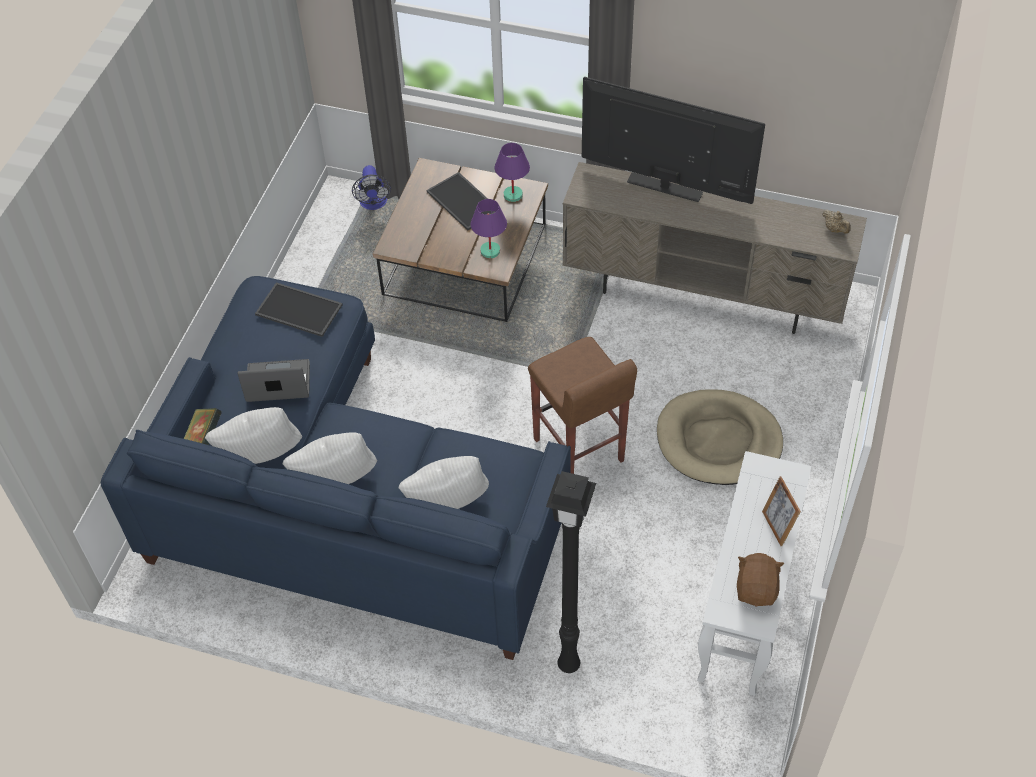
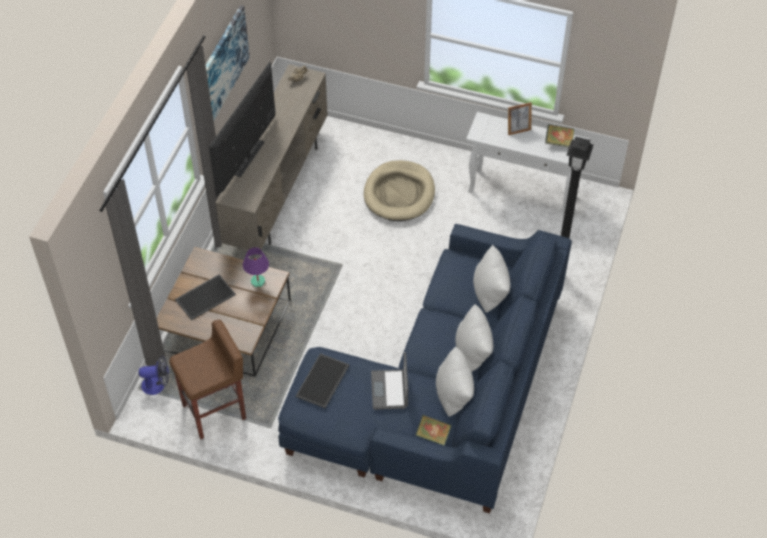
camera: 90 degrees left, 0 degrees up
(513, 194) = (203, 267): purple table lamp -> none
(578, 451) = (404, 264): brown stool -> brown stool (215, 412)
(726, 61) = (222, 65): none -> picture
(756, 589) = (558, 142): brown plush toy -> book

